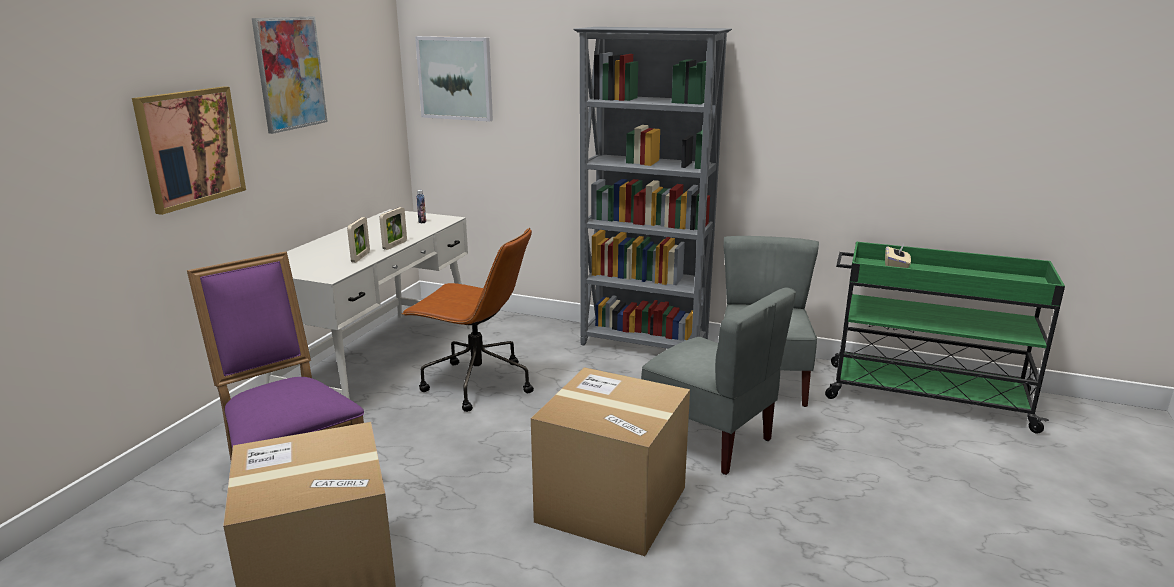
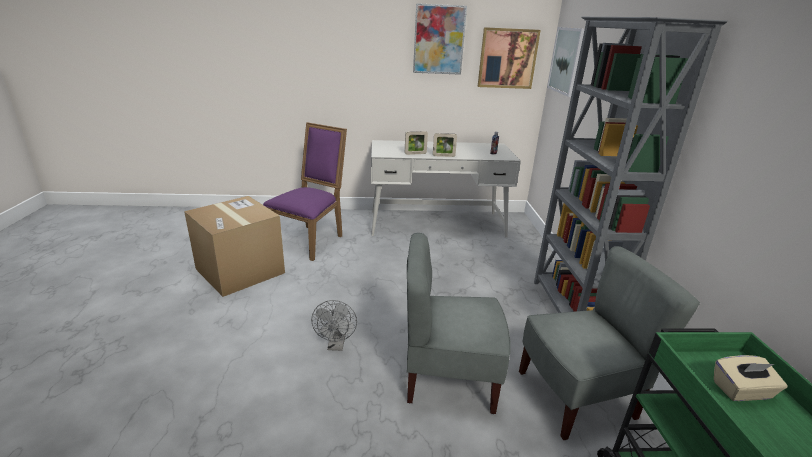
camera: 65 degrees right, 5 degrees up
(190, 147) = (358, 69): picture -> picture (507, 58)
(476, 384) = (439, 258): brown office chair -> none
(611, 504) = (336, 345): cardboard box -> grey fan
(709, 440) = (448, 378): grey chair -> grey chair turned 75 degrees clockwise

